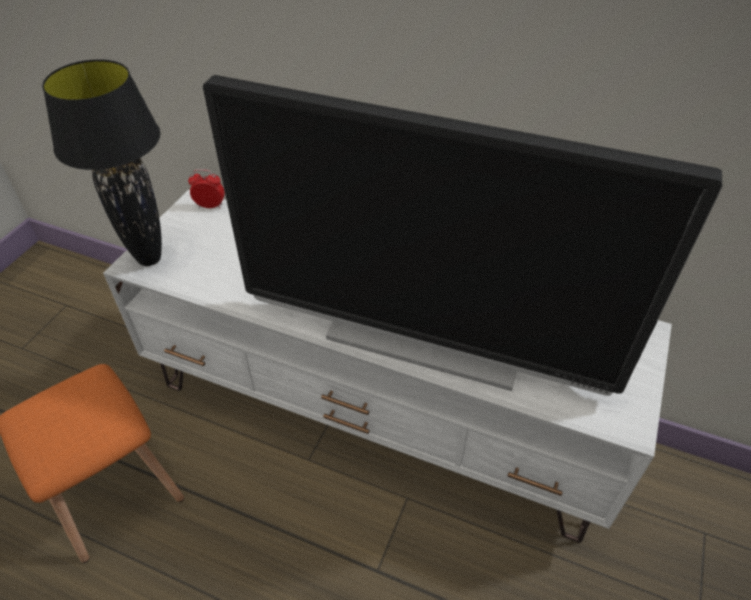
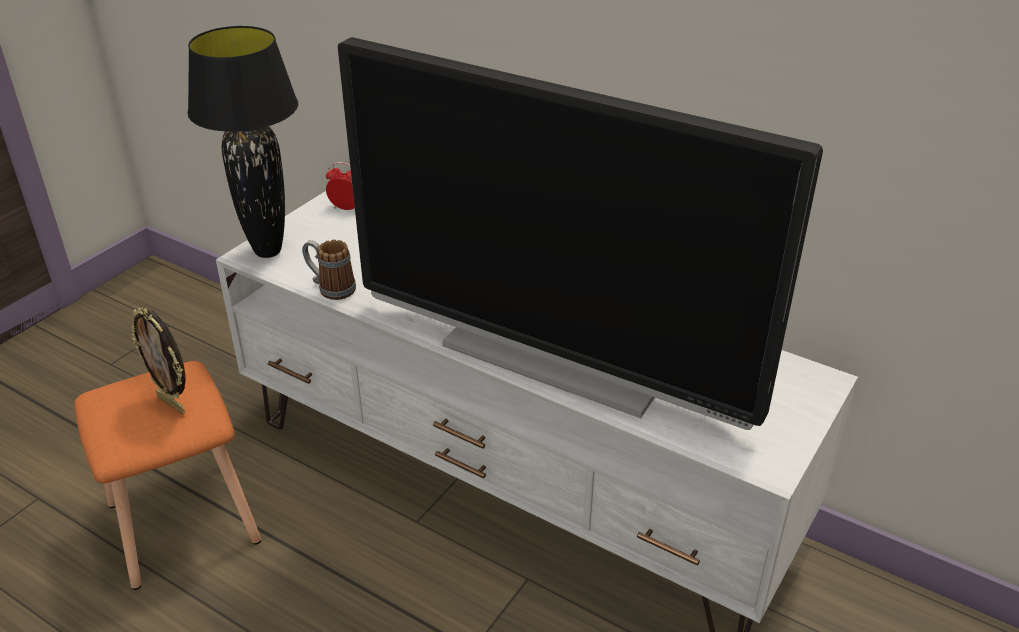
camera: 10 degrees right, 10 degrees down
(90, 415) = (173, 403): none -> picture frame
(214, 291) = (330, 288): none -> mug

